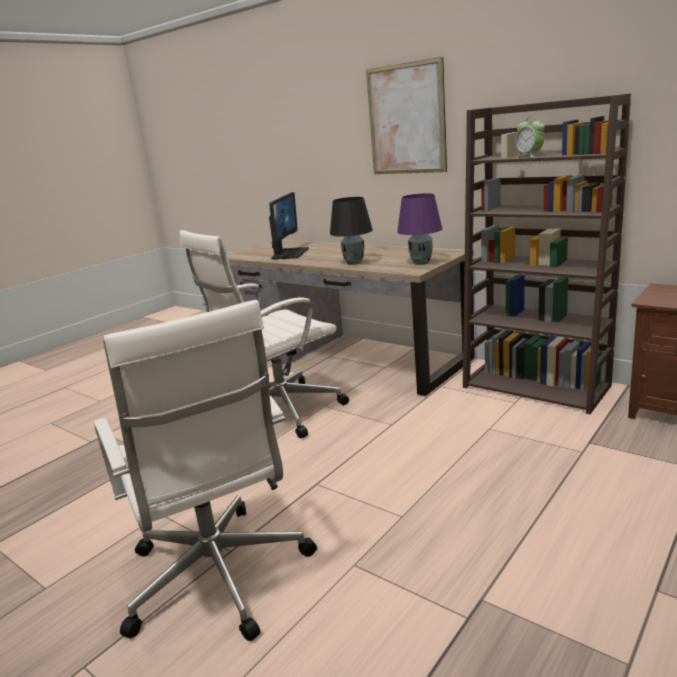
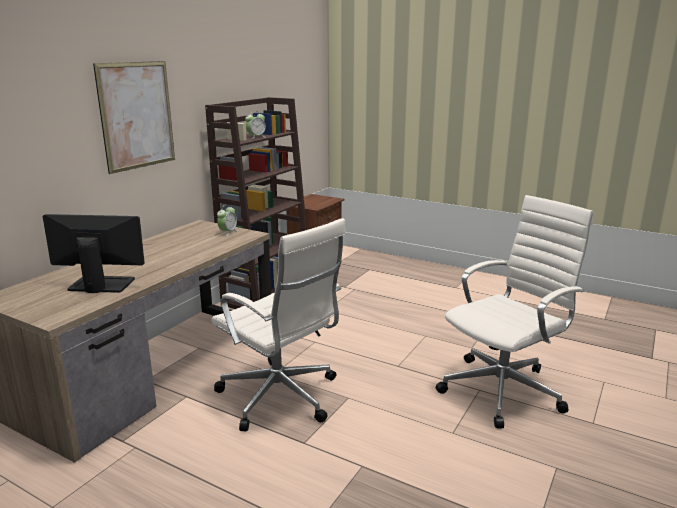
camera: 100 degrees left, 0 degrees up
(353, 263) = (197, 253): black table lamp -> none
(421, 263) = (228, 232): purple table lamp -> alarm clock

